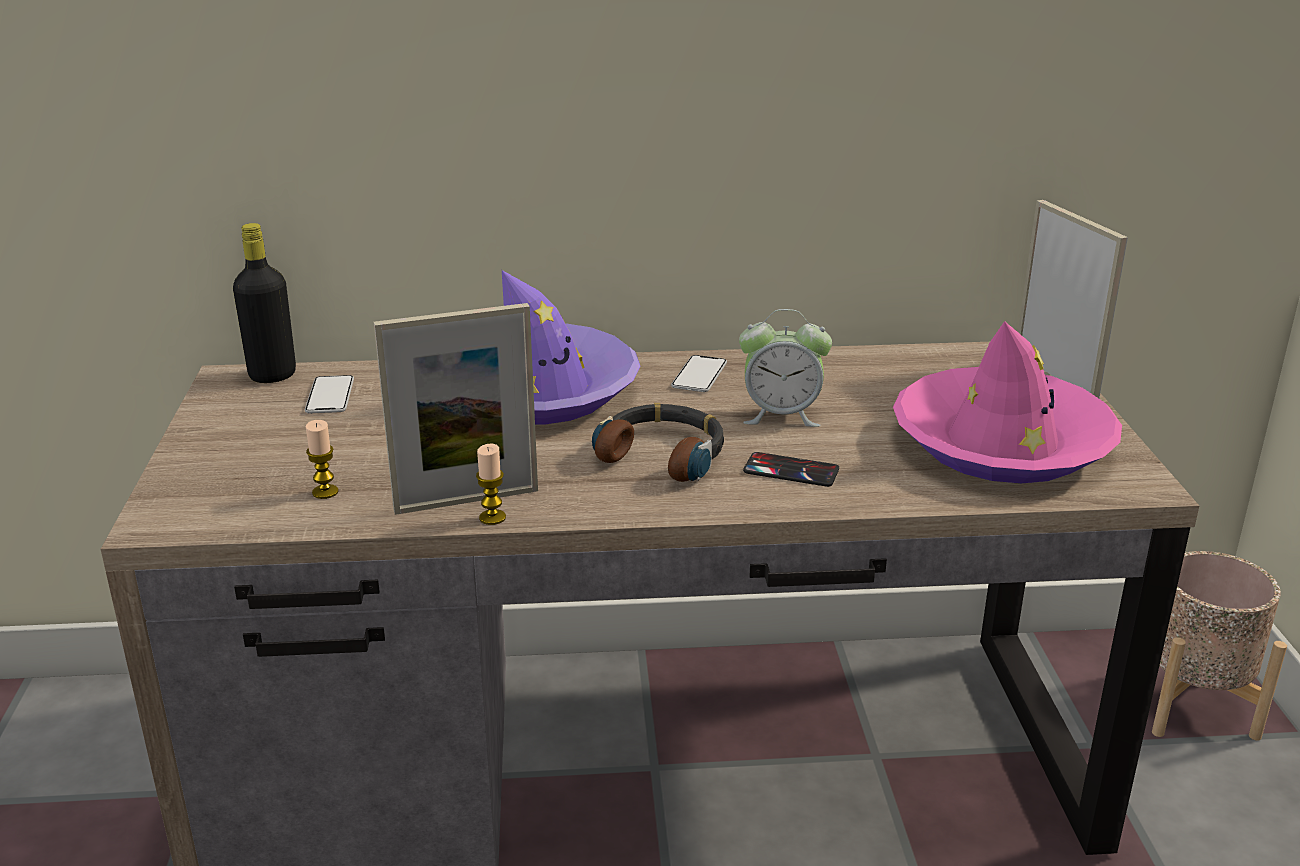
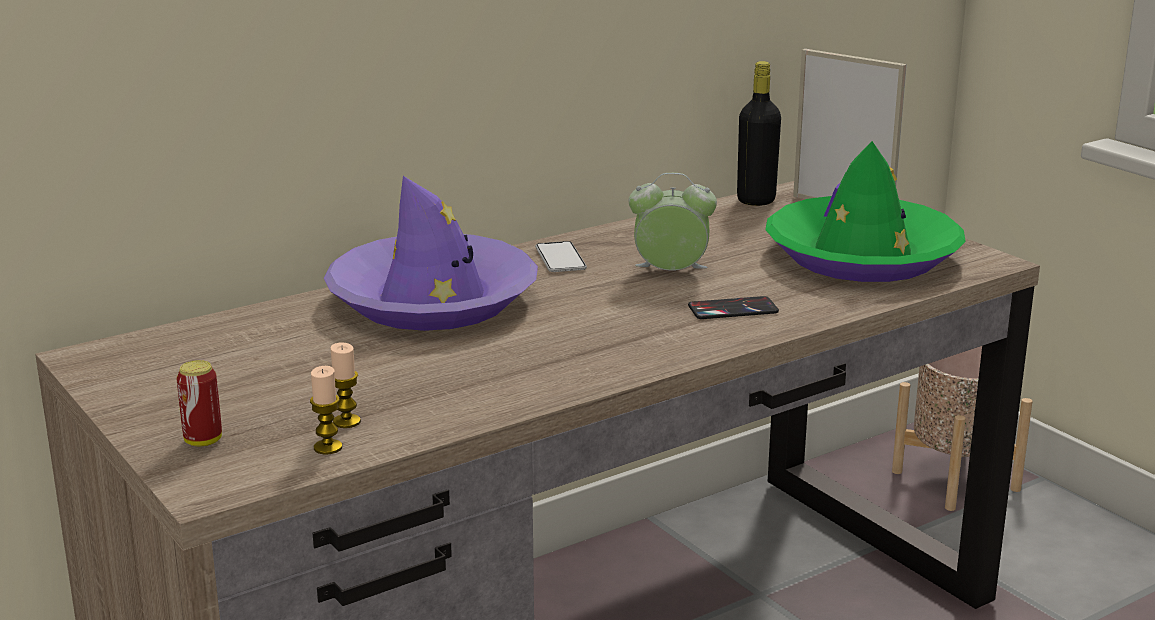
camera: 30 degrees left, 5 degrees down
(207, 478) = (203, 441): none -> can
(272, 375) = (134, 344): black bottle -> black bottle (756, 200)
(330, 396) = (227, 348): phone -> none
(466, 500) = (492, 395): picture frame -> none
(492, 518) = (535, 401): candle -> candle (328, 447)
(663, 454) = (614, 321): headphones -> none
(781, 415) = (670, 273): alarm clock -> alarm clock turned 150 degrees counterclockwise
(1001, 444) = (862, 256): pink hat -> green hat

